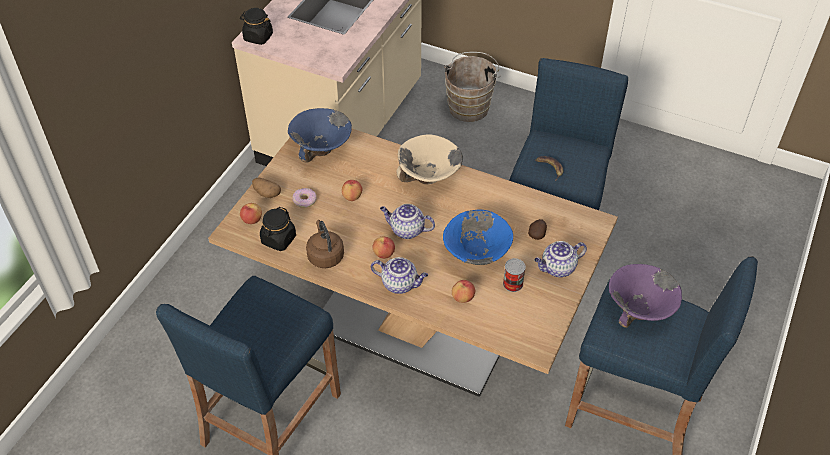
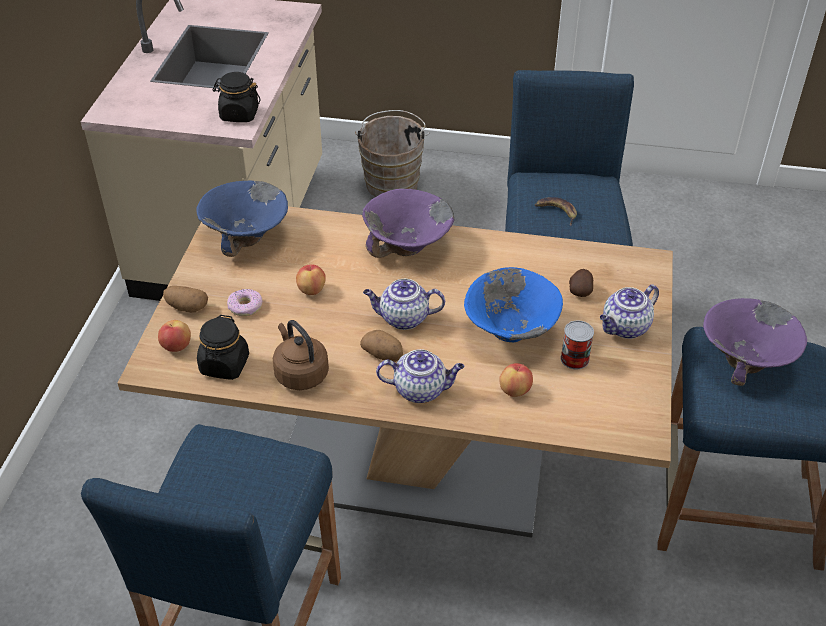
camera: 15 degrees left, 5 degrees down
(258, 37) = (117, 110): black jar -> black jar (239, 114)
(384, 254) = (383, 355): apple -> potato
(429, 176) = (407, 246): beige bowl -> purple bowl

